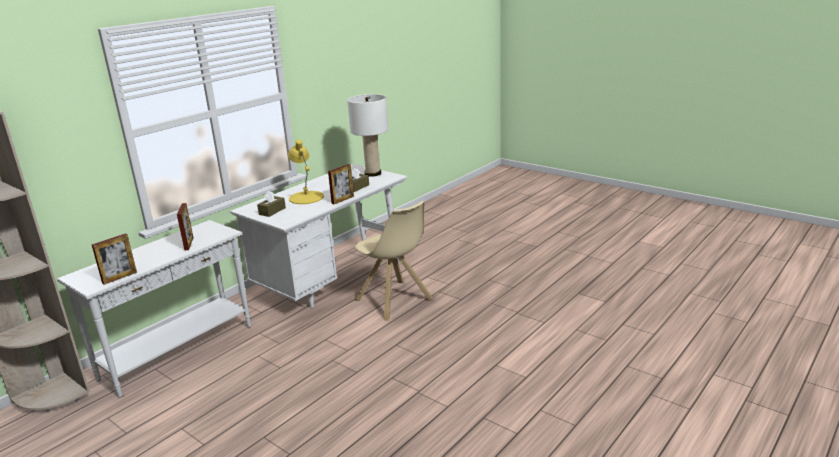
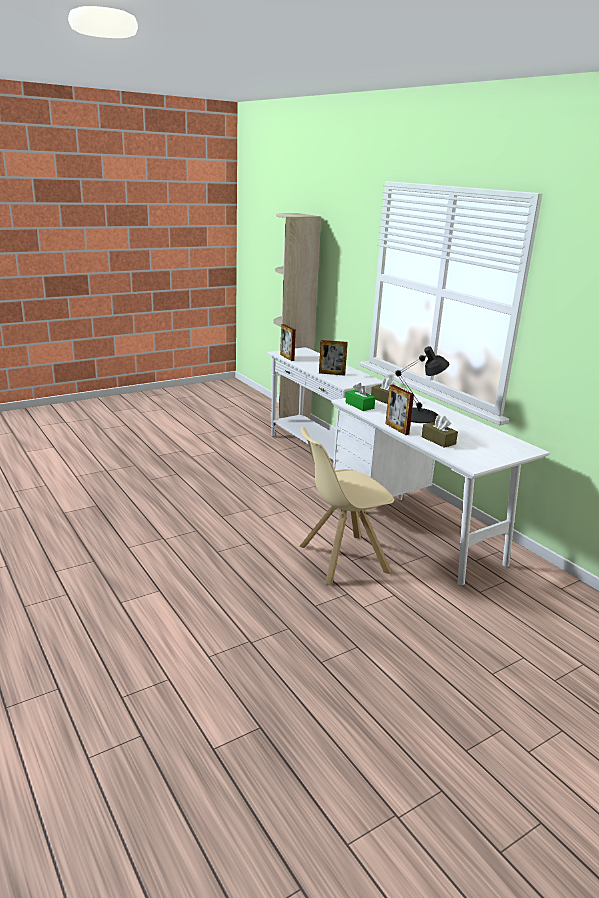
camera: 105 degrees right, 0 degrees up
(294, 217) = (359, 405): none -> green tissue box
(306, 197) = (418, 415): yellow table lamp -> black table lamp
(372, 173) = (494, 456): white table lamp -> none

